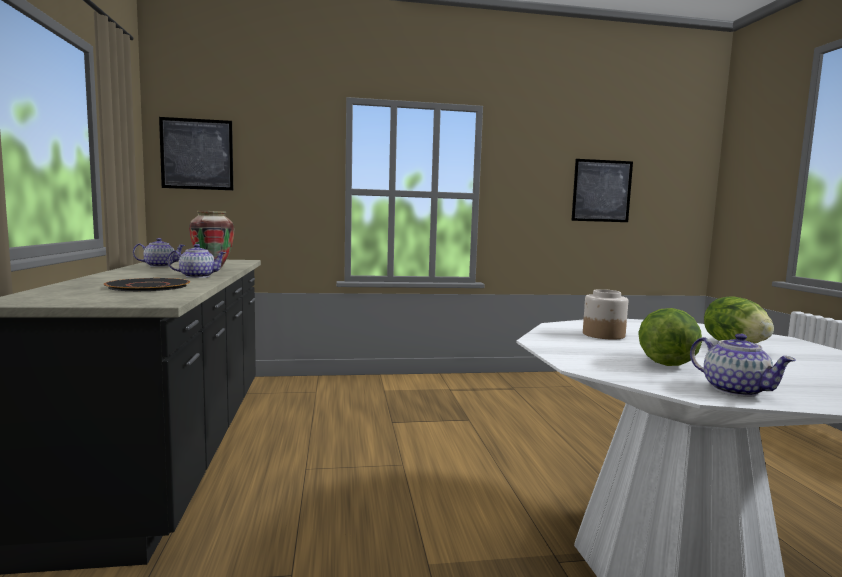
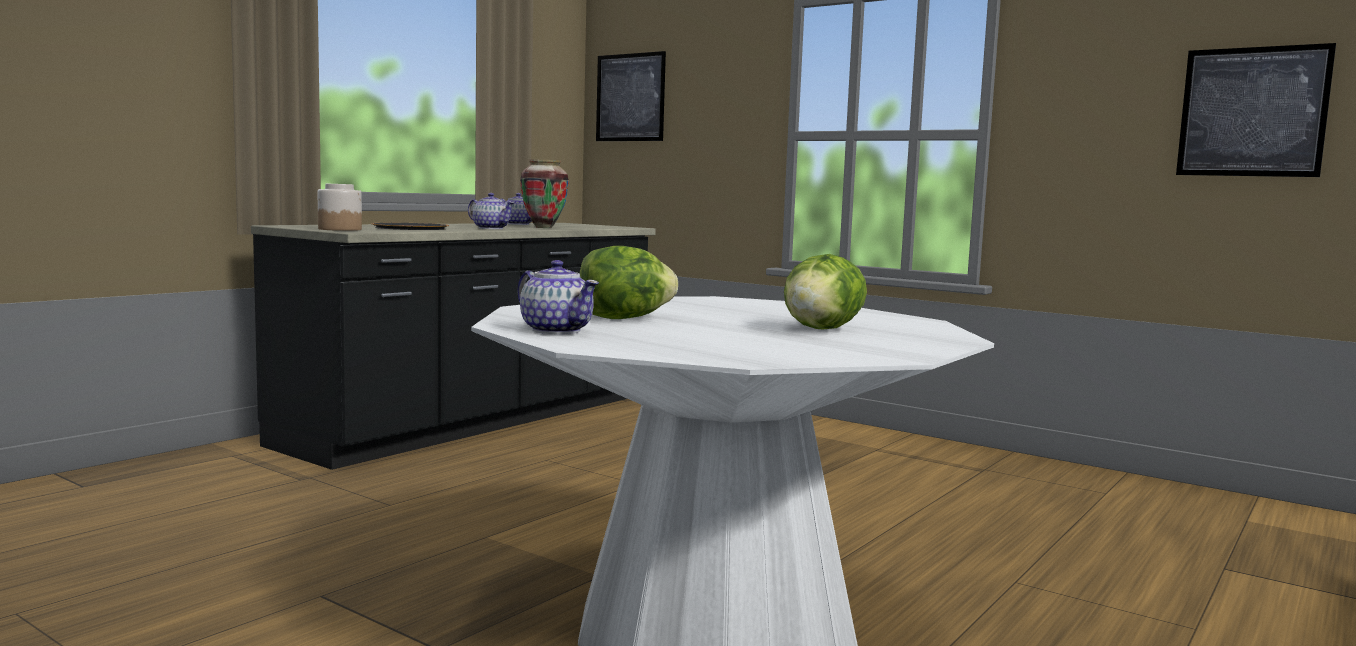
camera: 45 degrees right, 0 degrees up
(603, 335) = (713, 306): jar -> jar (340, 229)
(734, 390) = (556, 330): teapot -> teapot turned 60 degrees counterclockwise

